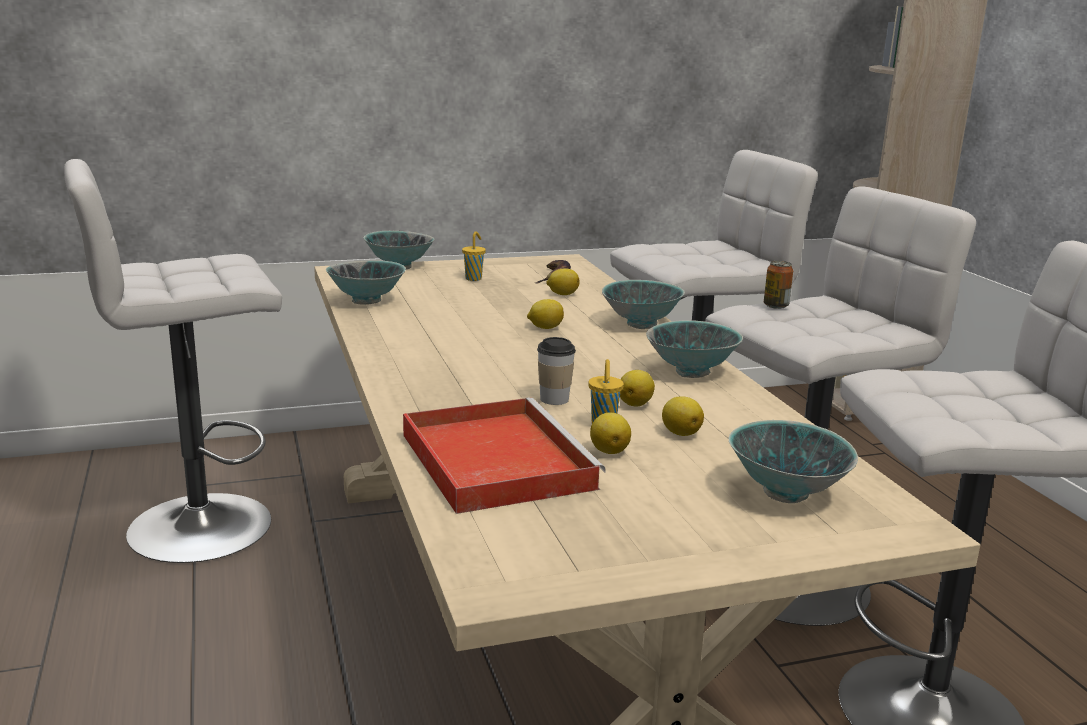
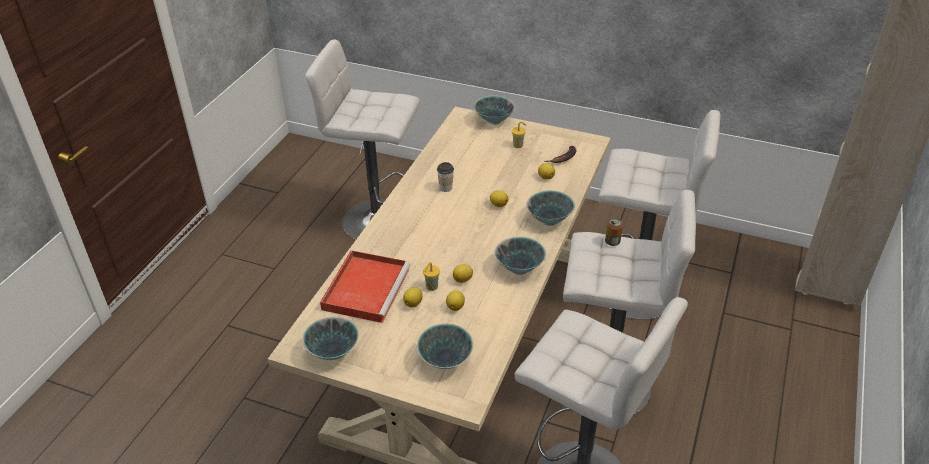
camera: 40 degrees right, 20 degrees up
(367, 301) = (443, 150): bowl -> bowl (333, 353)
(554, 399) = (434, 261): cup -> cup (445, 188)

